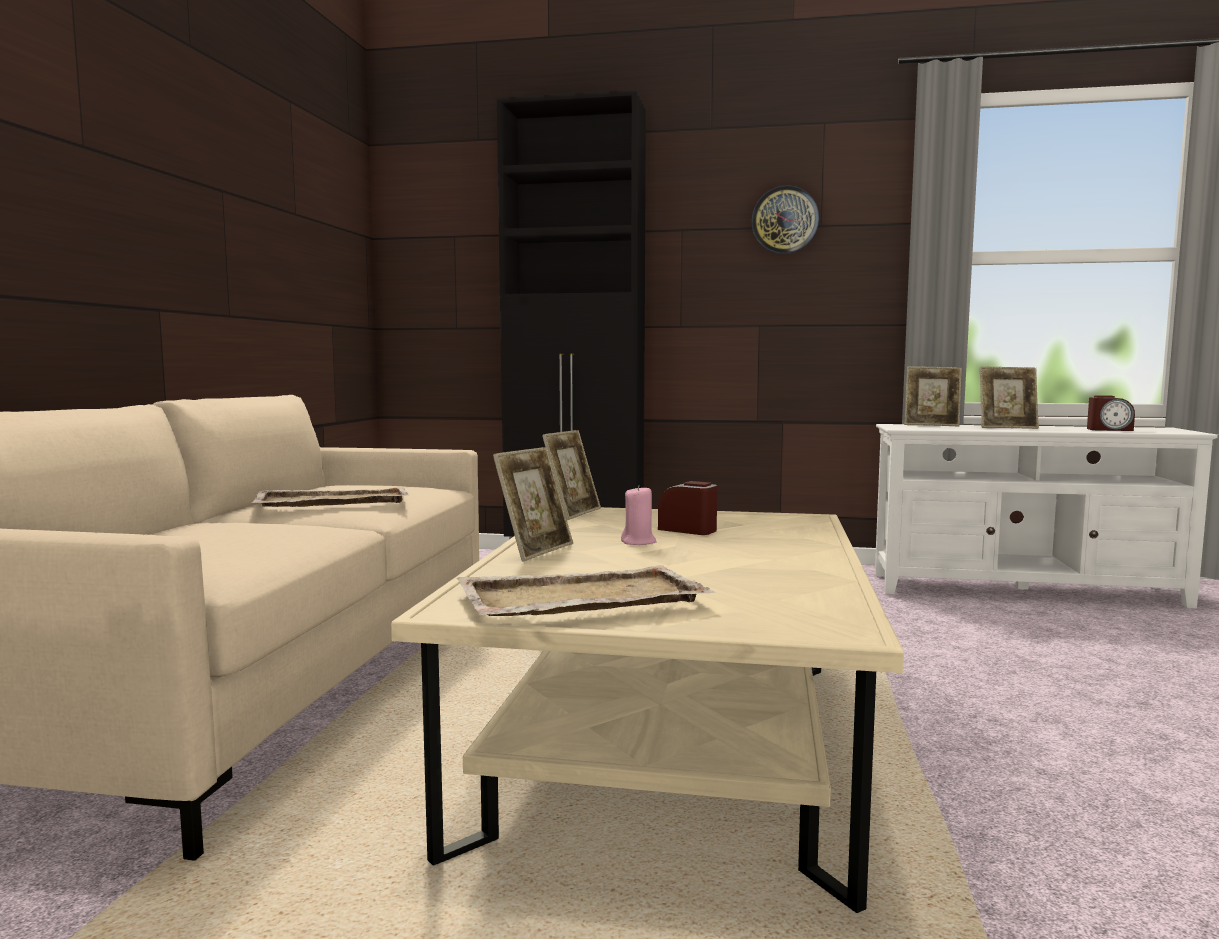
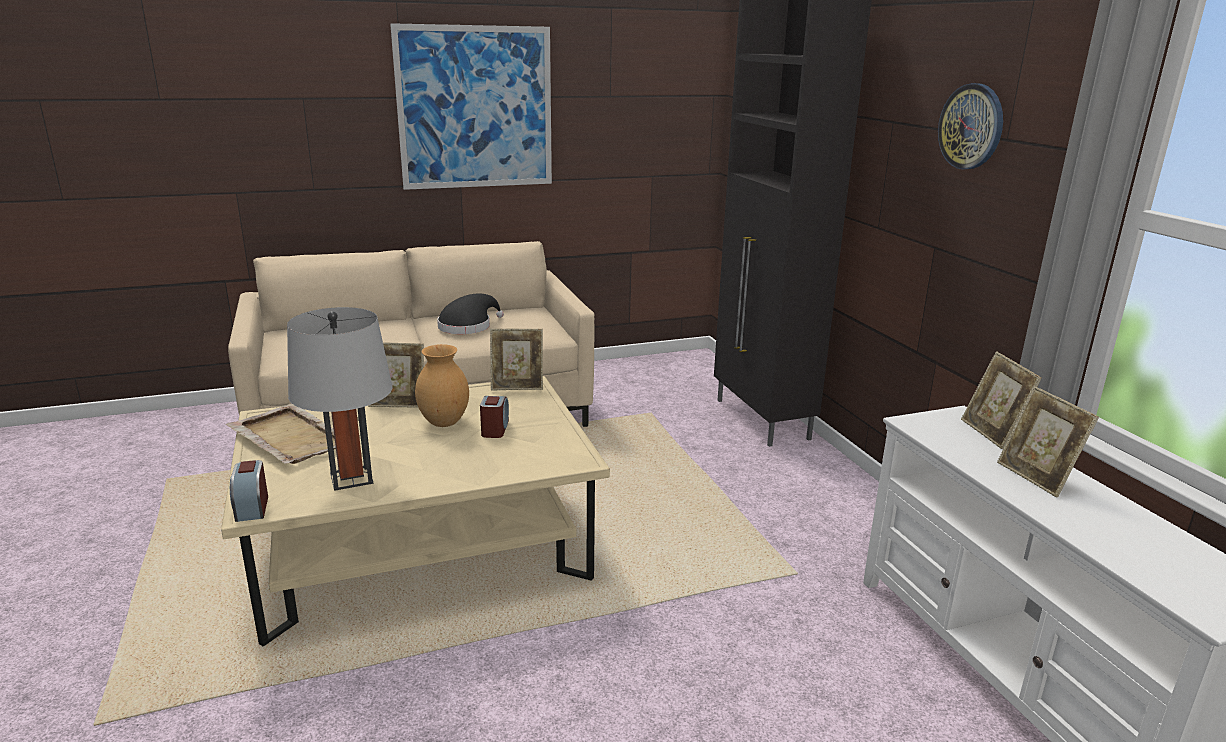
camera: 60 degrees right, 15 degrees up
(176, 191) = (475, 108): none -> picture
(331, 501) = (468, 326): beige tray -> black hat
(638, 542) = (443, 423): pink candle -> brown vase
(773, 584) = (351, 478): none -> grey table lamp
(1109, 429) = (1132, 548): alarm clock -> alarm clock (252, 507)

